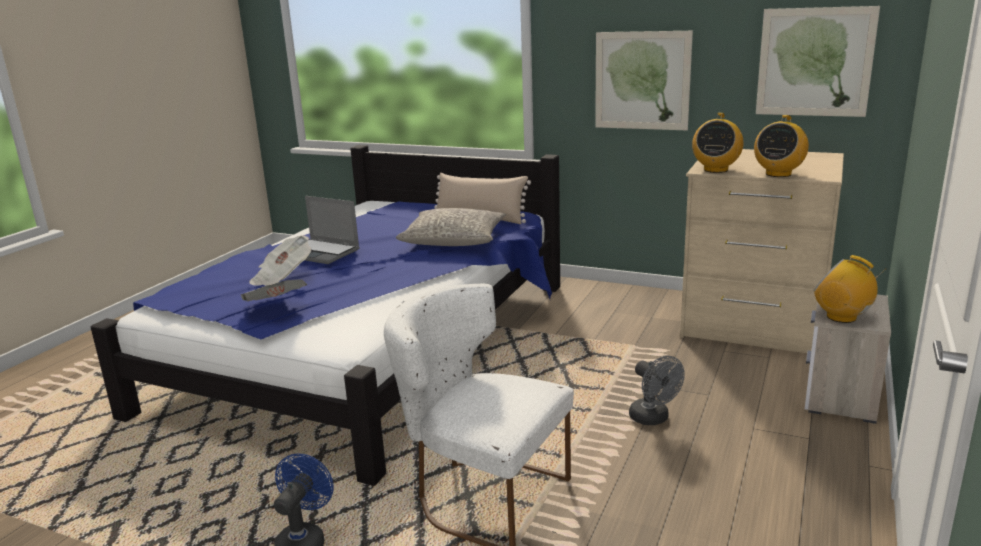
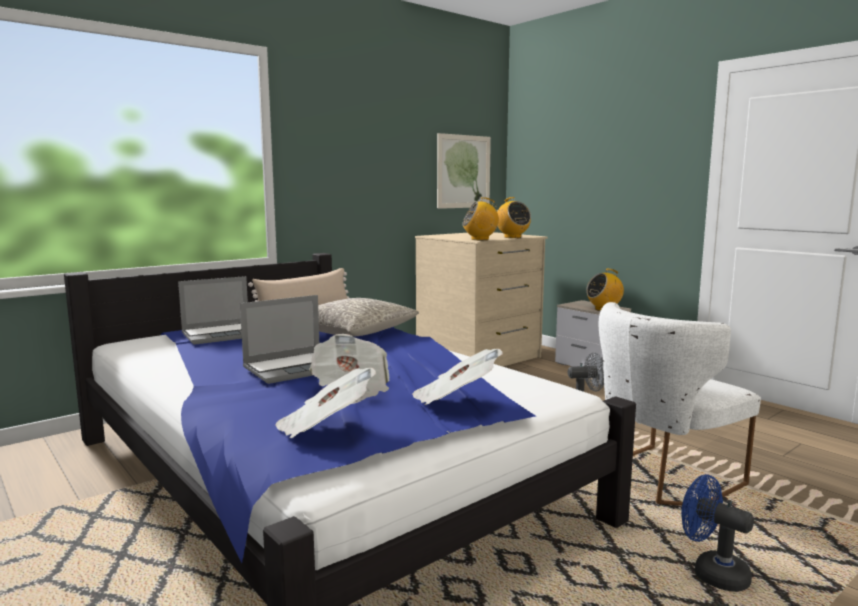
camera: 65 degrees left, 10 degrees down
(208, 289) = (324, 427): none -> newspaper
(399, 214) = (222, 335): none -> laptop
(642, 81) = (366, 185): picture -> none
(715, 169) = (480, 239): radio -> radio turned 120 degrees clockwise

